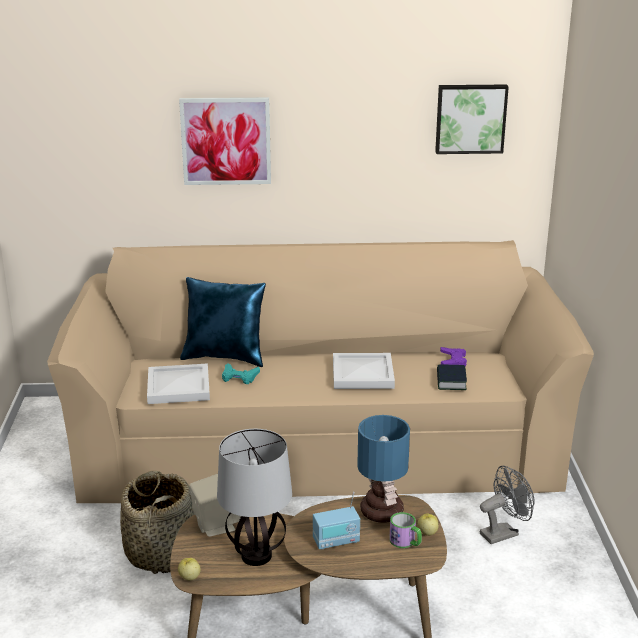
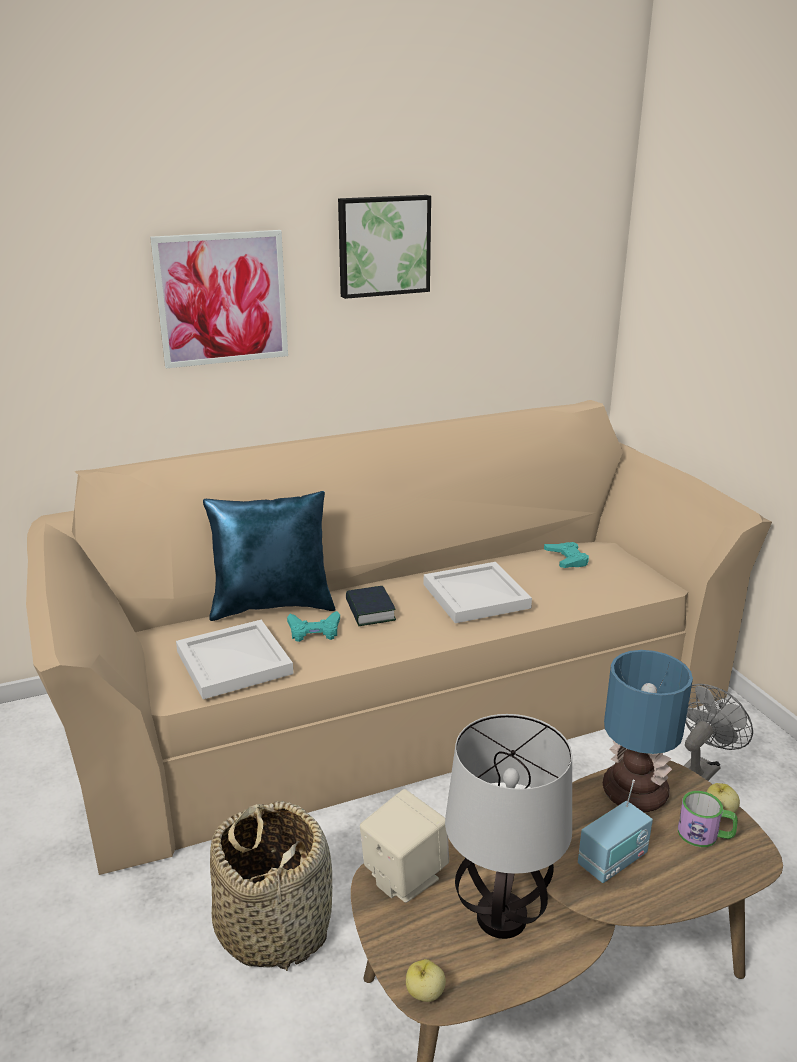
camera: 20 degrees left, 0 degrees up
(451, 381) = (587, 585): book -> book (370, 611)
(453, 361) = (567, 559): purple game controller -> turquoise game controller
(470, 118) = (532, 247): picture -> picture (383, 245)

